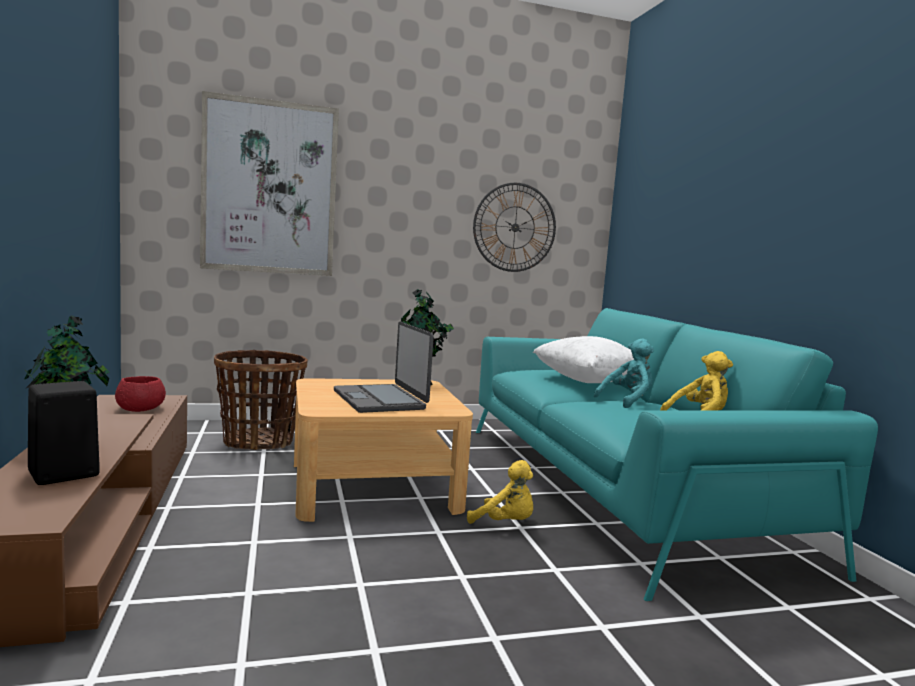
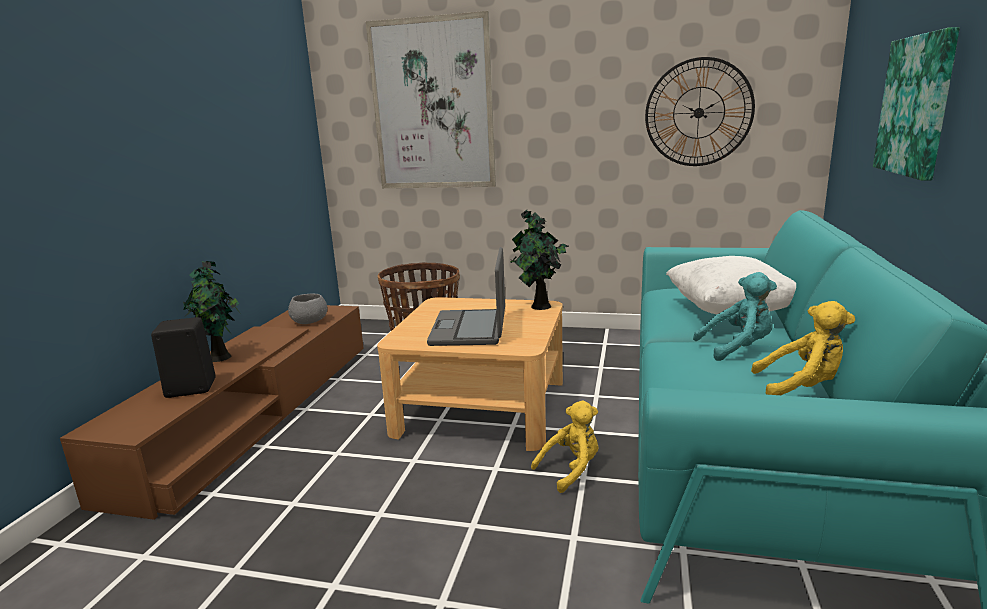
camera: 30 degrees right, 10 degrees up
(140, 409) = (309, 321): red bowl -> grey bowl
(505, 523) = (571, 470): yellow plush toy -> yellow plush toy turned 90 degrees counterclockwise
(703, 231) = (916, 106): none -> picture

